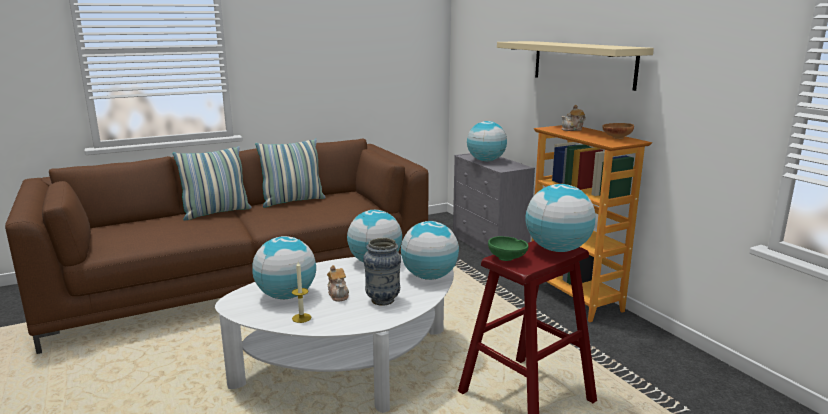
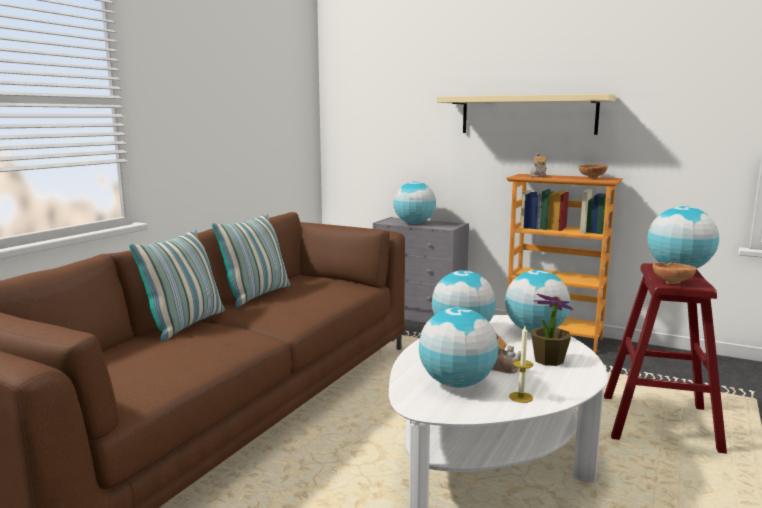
camera: 35 degrees left, 5 degrees down
(383, 300) = (548, 360): vase -> potted plant
(508, 259) = (673, 282): green bowl -> brown bowl

